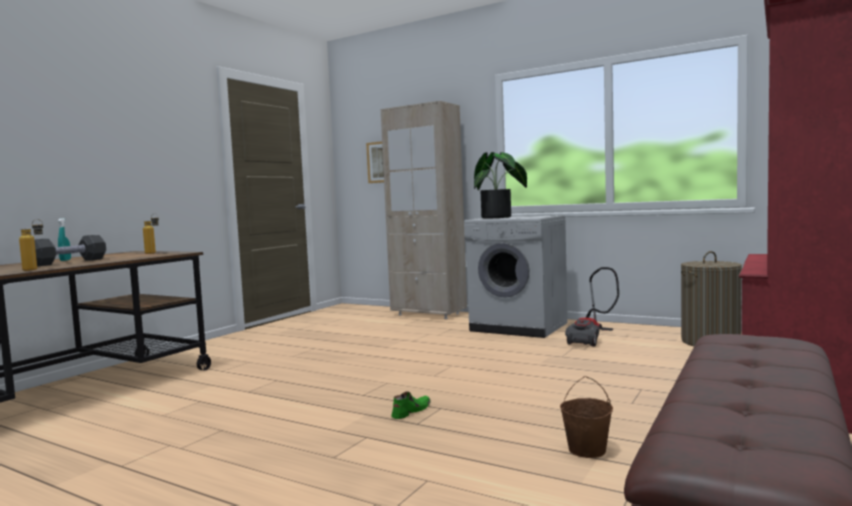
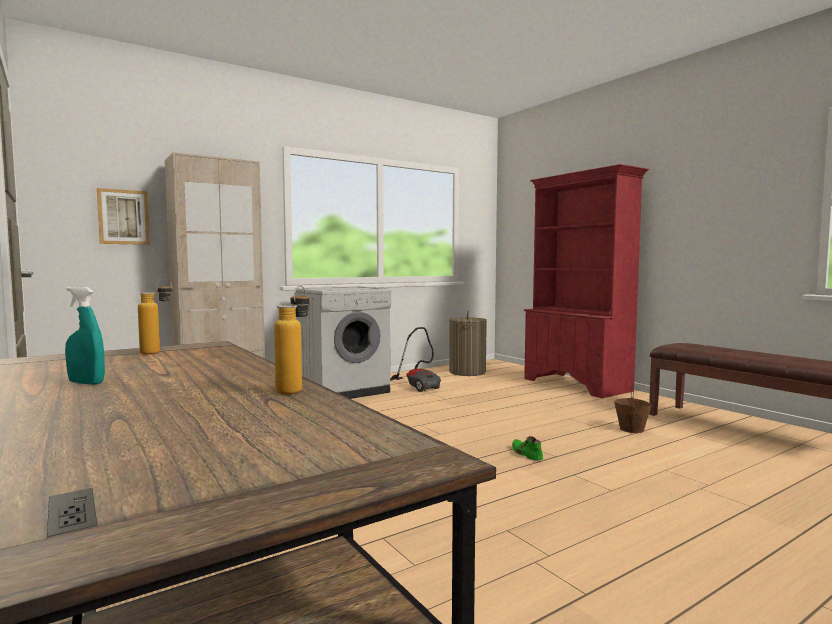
camera: 65 degrees left, 0 degrees up
(68, 262) = (173, 379): black dumbbell -> none
(500, 217) = (331, 288): potted plant -> none

